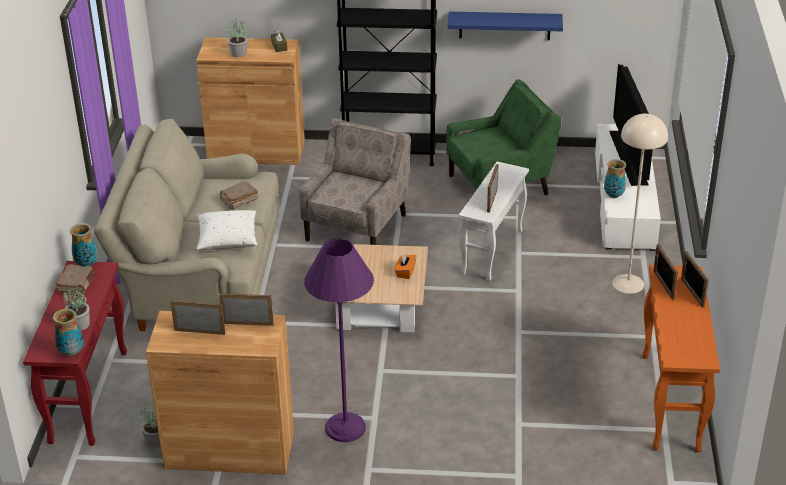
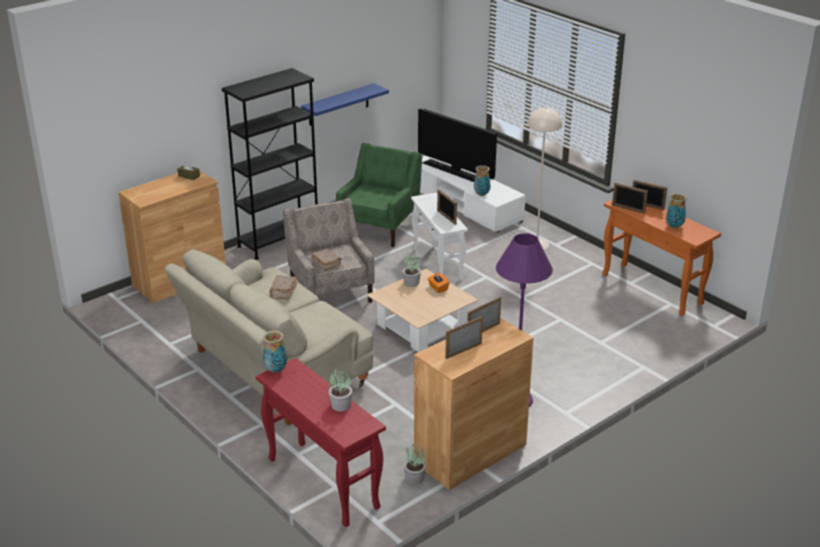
camera: 45 degrees left, 5 degrees down
(71, 352) = (368, 423): vase -> vase (674, 226)
(77, 285) = (293, 385): brown book -> brown book (326, 264)
(227, 240) = (320, 317): white pillow -> none
(238, 53) = (165, 191): potted plant -> potted plant (411, 283)

